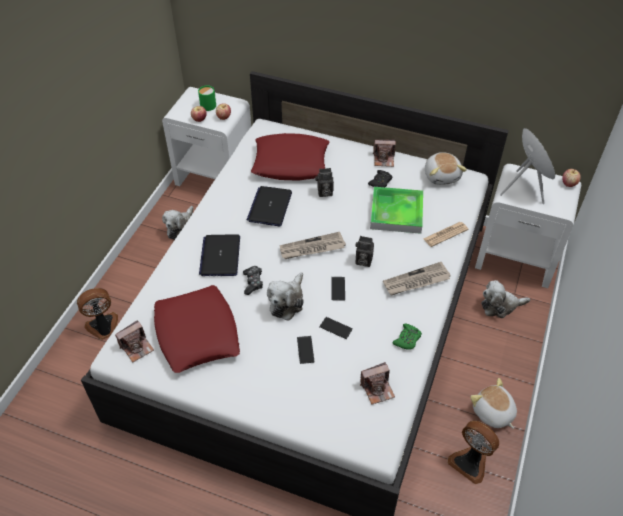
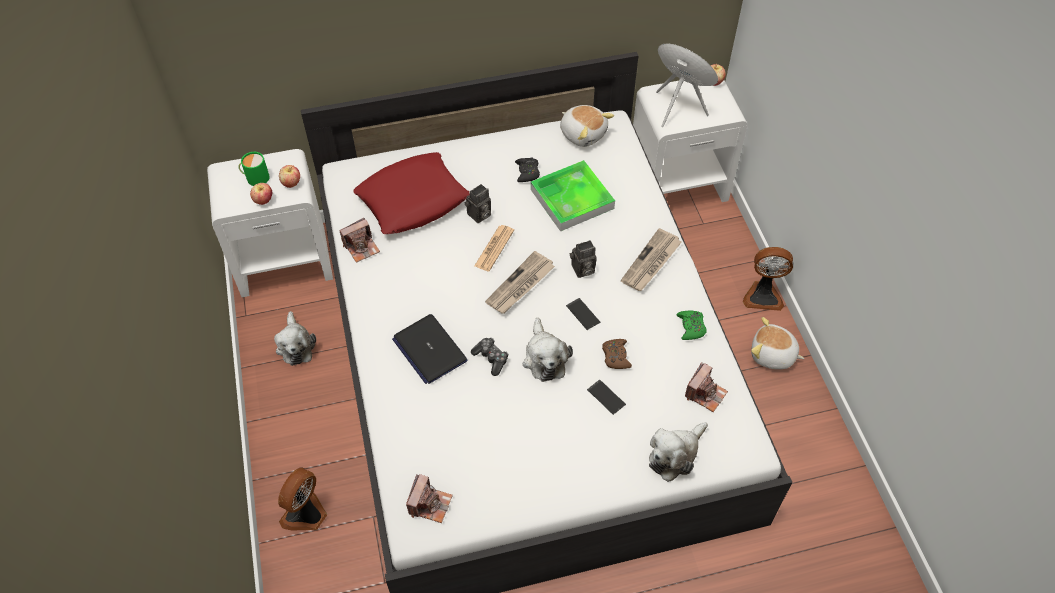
camera: 35 degrees left, 5 degrees up
(197, 333) = (482, 448): red pillow -> none
(270, 207) = (435, 263): laptop -> none
(336, 328) = (616, 356): phone -> brown game controller
(384, 159) = (509, 144): camera -> camera (361, 247)
(445, 234) = (638, 197): newspaper -> newspaper (494, 248)
(470, 462) = (789, 415): fan -> fan (763, 295)
(500, 306) = (700, 243): plush toy -> plush toy (675, 454)

